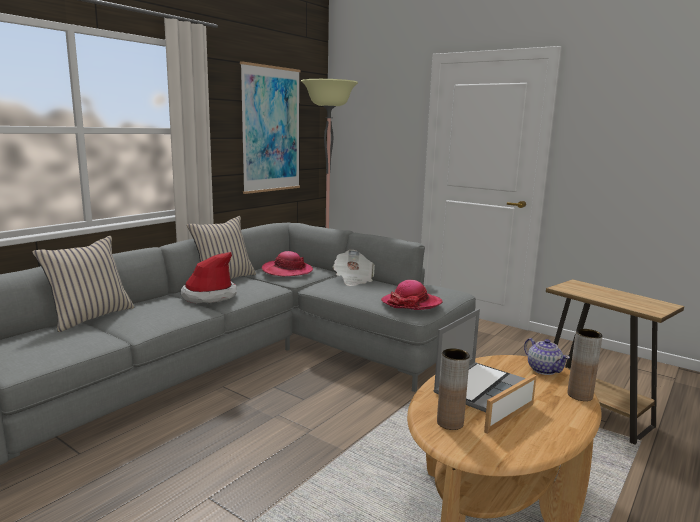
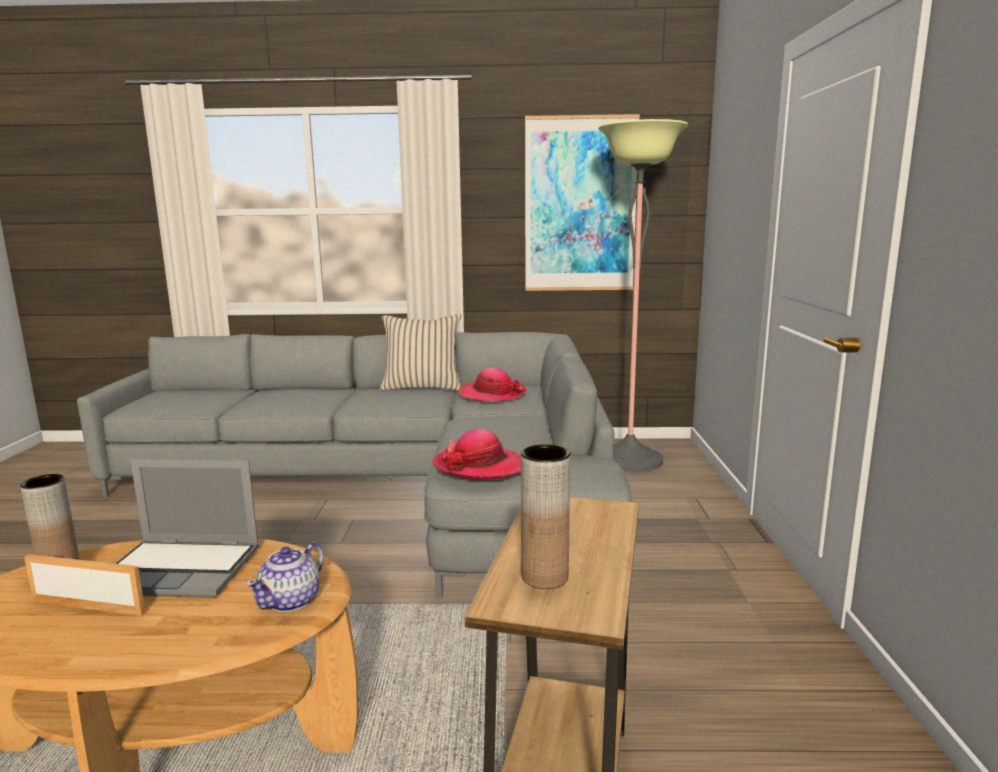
camera: 55 degrees right, 0 degrees up
(90, 317) = (253, 389): beige pillow -> none
(209, 296) = (356, 397): hat -> none
(353, 279) = (524, 422): newspaper -> none
(579, 395) = (198, 648): brown vase -> brown vase (544, 577)

